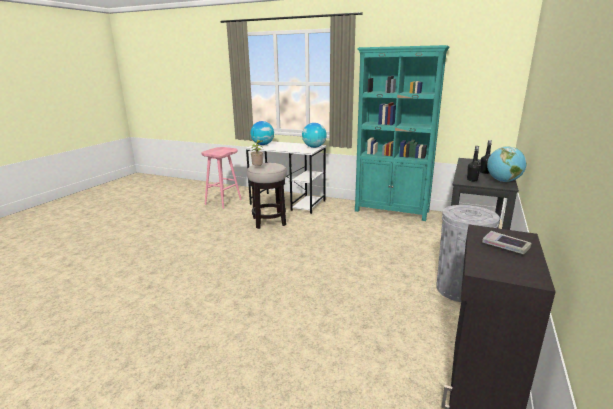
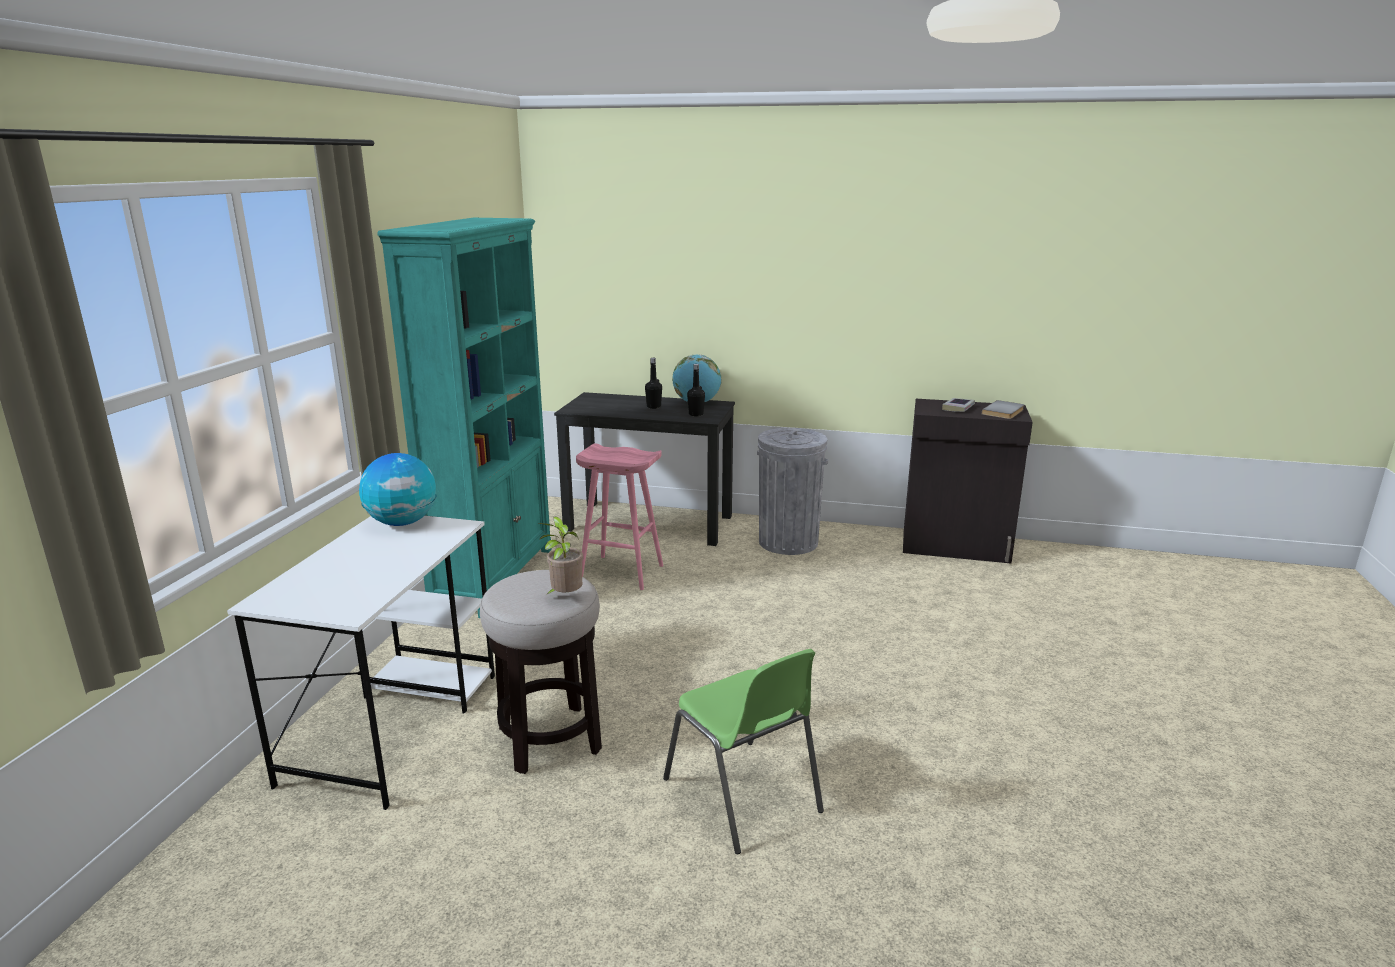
camera: 100 degrees left, 0 degrees up
(217, 249) = (743, 796): none -> green chair
(223, 202) = (330, 895): pink stool -> pink stool (620, 573)
(262, 144) = (319, 600): globe -> none
(502, 267) = (1004, 412): none -> grey book

